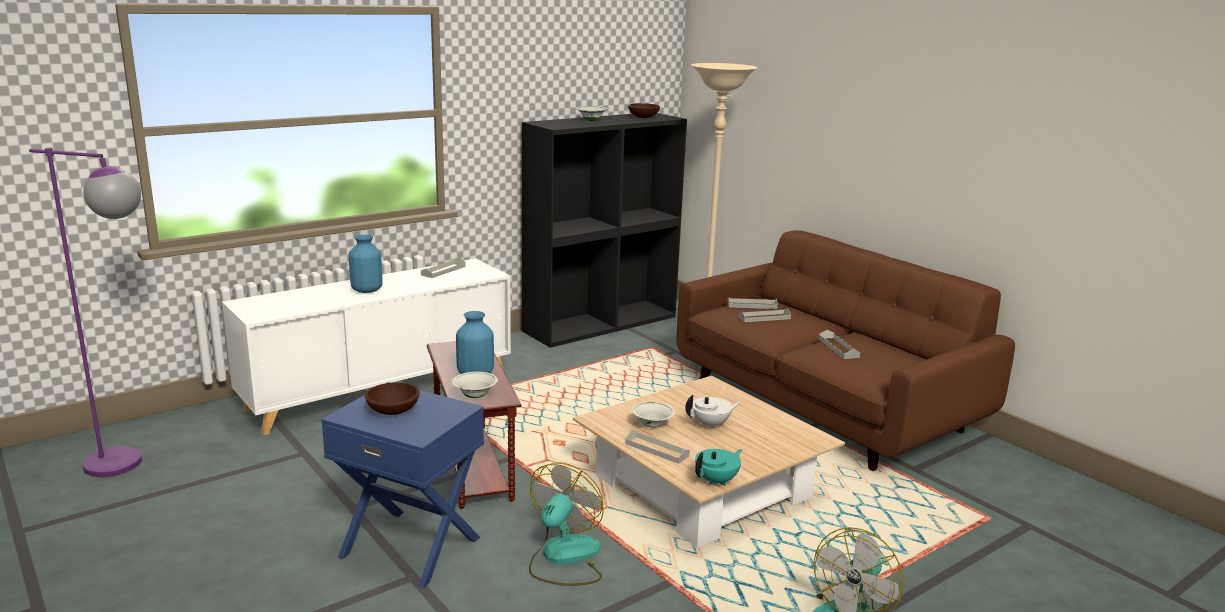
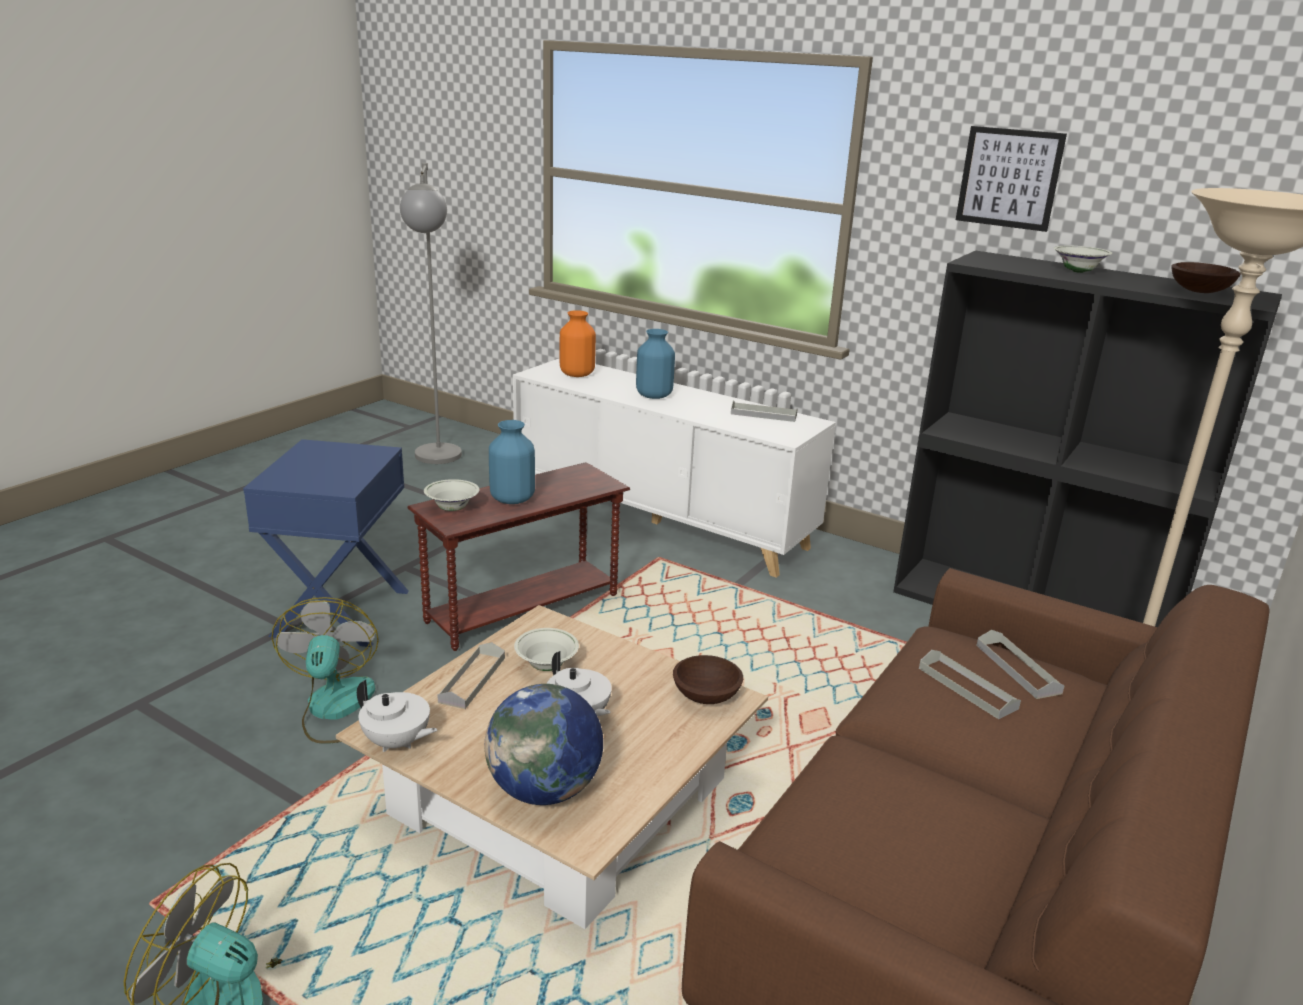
camera: 70 degrees right, 5 degrees up
(130, 466) = (438, 461): purple floor lamp -> grey floor lamp
(281, 304) = (577, 374): none -> orange vase
(394, 410) = (328, 461): brown bowl -> brown bowl (707, 696)
(530, 75) = (1009, 178): none -> picture
(564, 558) = (340, 710): fan -> fan turned 105 degrees counterclockwise
(717, 480) = (397, 743): turquoise teapot -> white teapot
(776, 443) = (544, 790): none -> globe
(838, 348) = (900, 792): grey tray -> none

